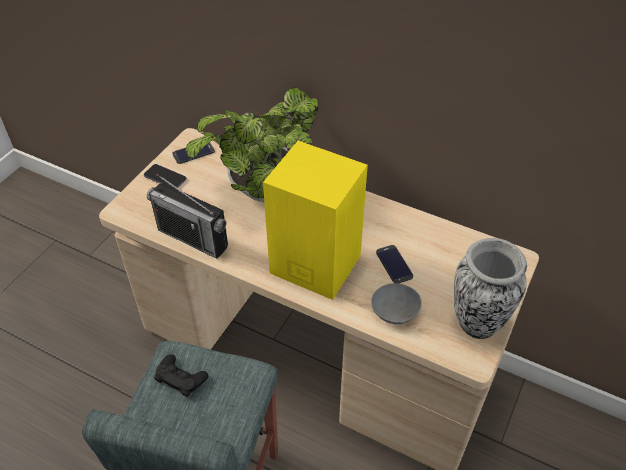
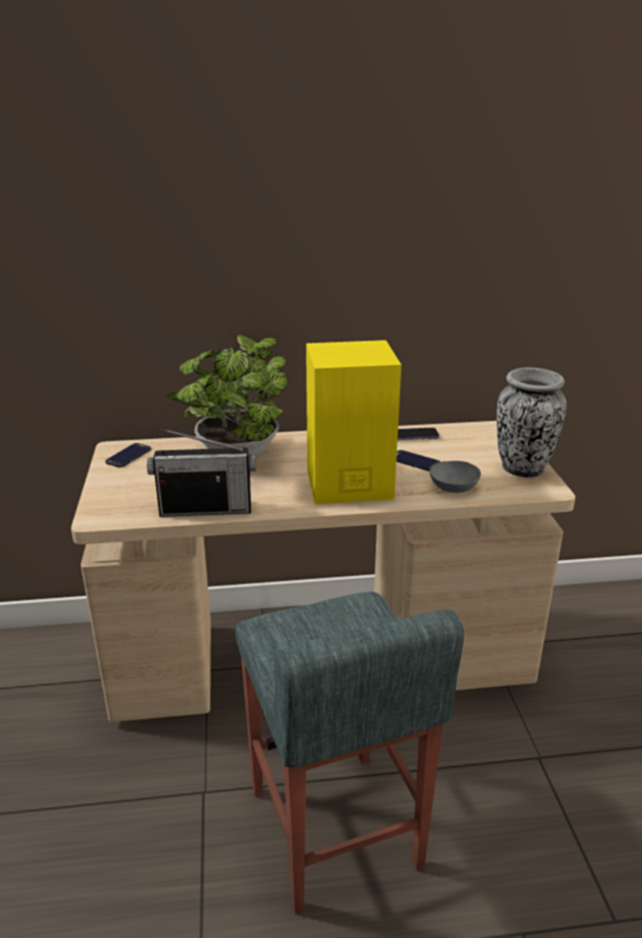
camera: 35 degrees left, 20 degrees down
(165, 178) = (119, 480): phone -> phone (415, 435)
(180, 378) = (294, 638): black game controller -> none

